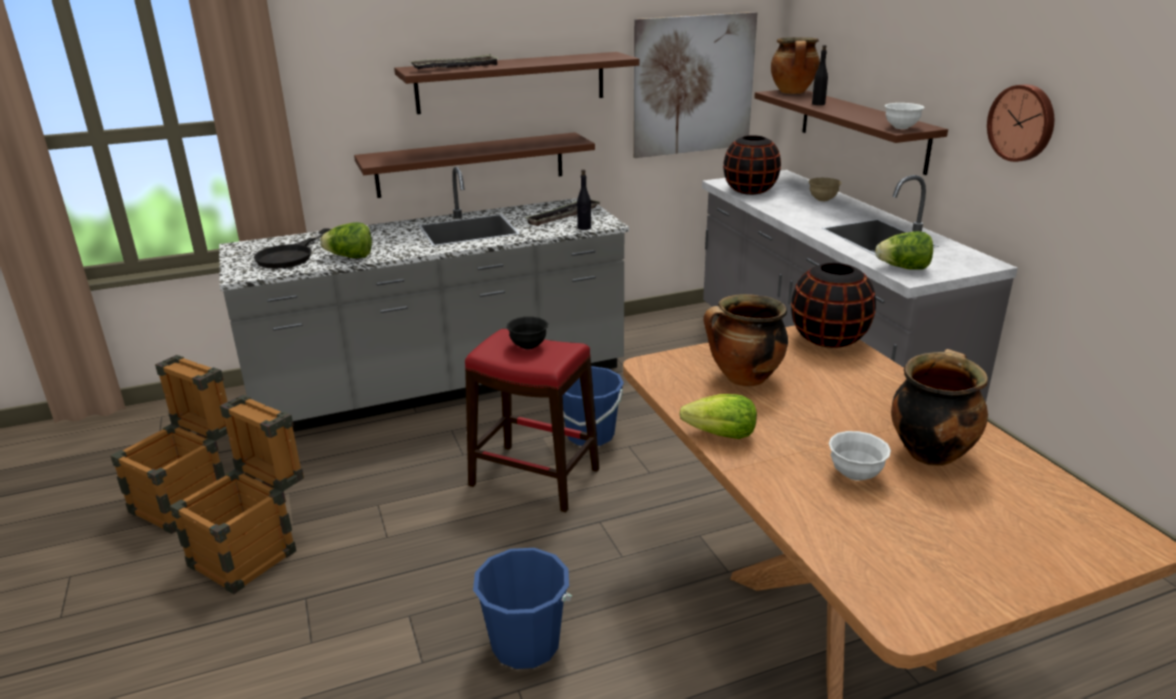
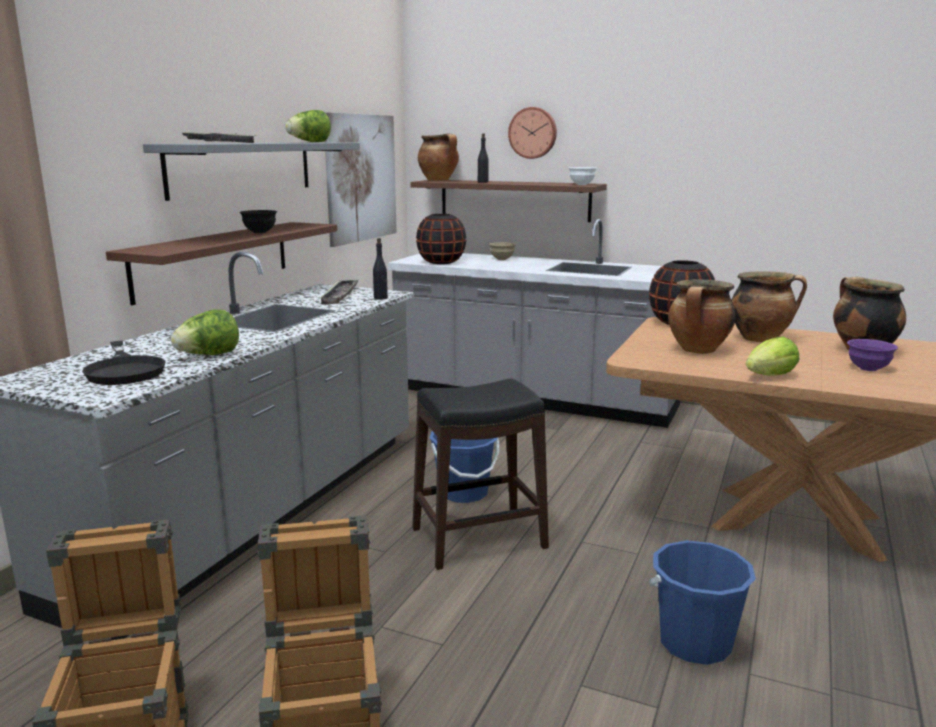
camera: 45 degrees left, 10 degrees down
(511, 82) = (242, 168): brown shelf -> grey shelf
(528, 346) = (475, 391): black bowl -> black bowl (259, 232)
(534, 477) = (478, 538): red stool -> black stool
(855, 474) = (868, 369): white bowl -> purple bowl
(856, 391) = (761, 339): none -> cooking pot
(903, 268) = (647, 277): lettuce -> lettuce (310, 142)
(1023, 123) = (675, 167): wall clock -> wall clock (533, 133)

